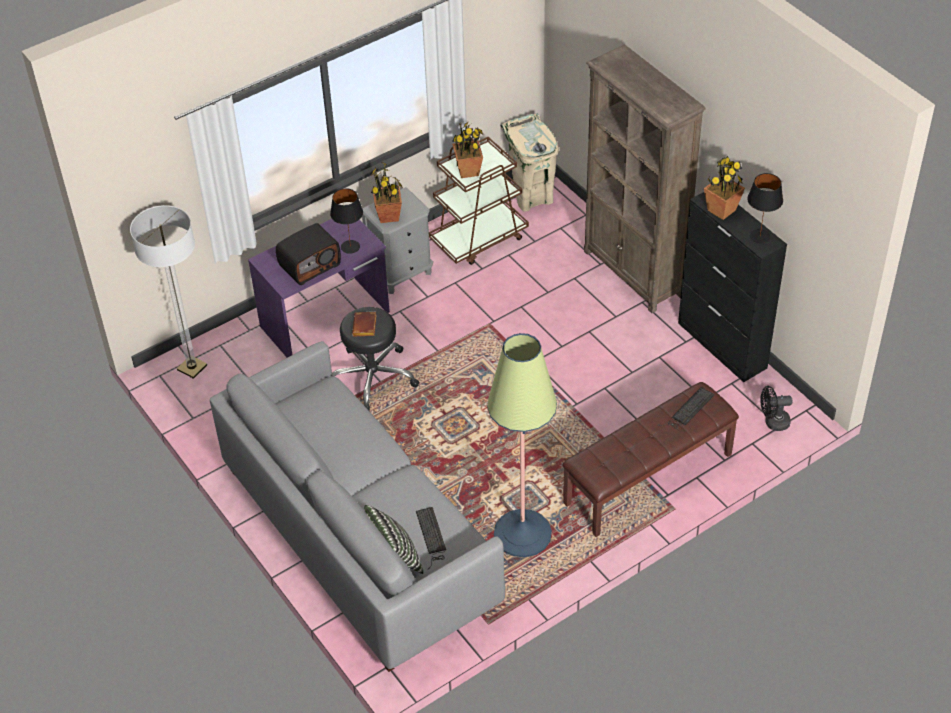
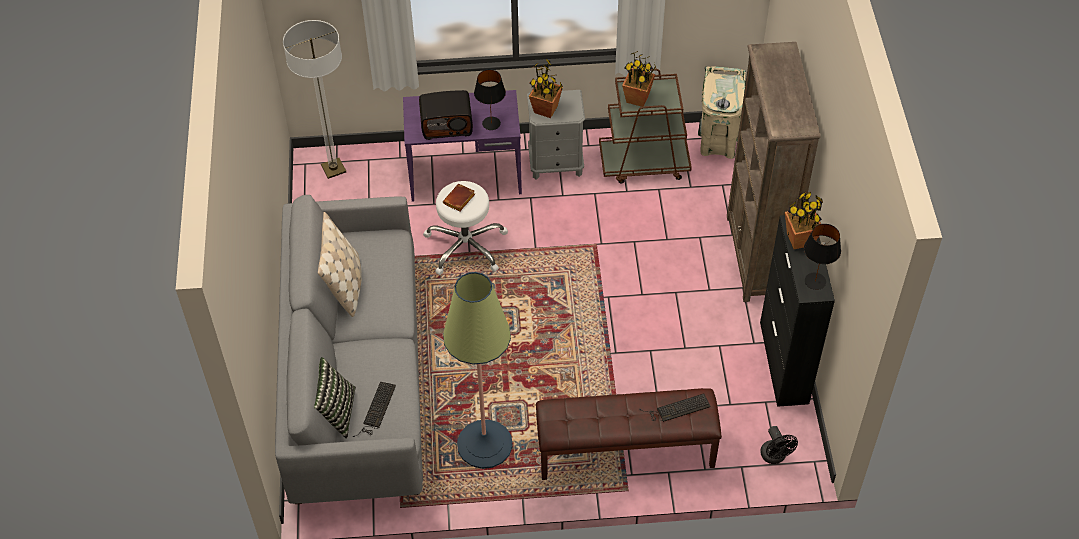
camera: 30 degrees right, 5 degrees up
(315, 447) = (345, 286): none -> beige pillow
(372, 377) = (466, 245): black stool -> white stool
(773, 422) = (775, 457): black fan -> black fan turned 135 degrees counterclockwise

